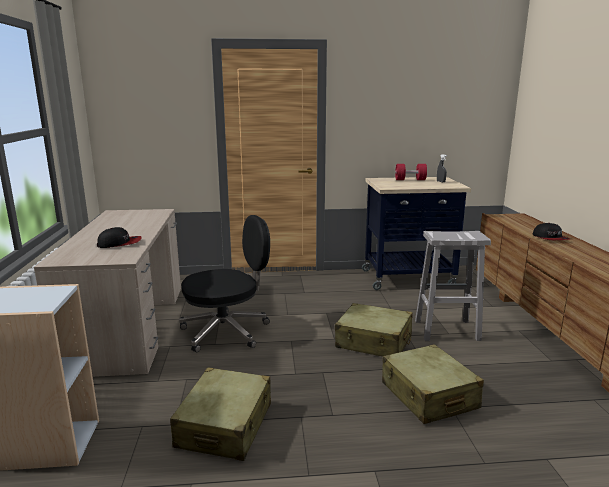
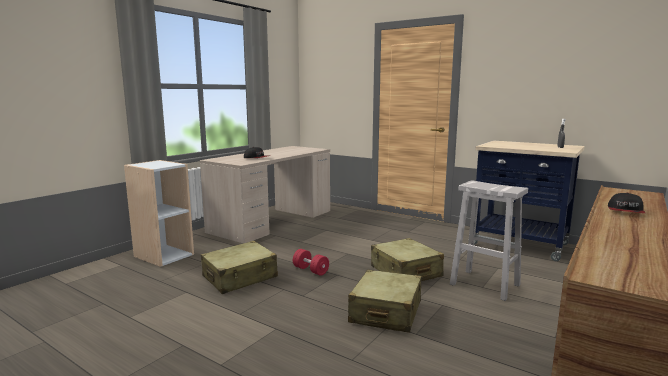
camera: 40 degrees right, 5 degrees down
(227, 331) = (318, 238): black office chair -> none
(410, 180) = (531, 144): red dumbbell -> red dumbbell (310, 270)

